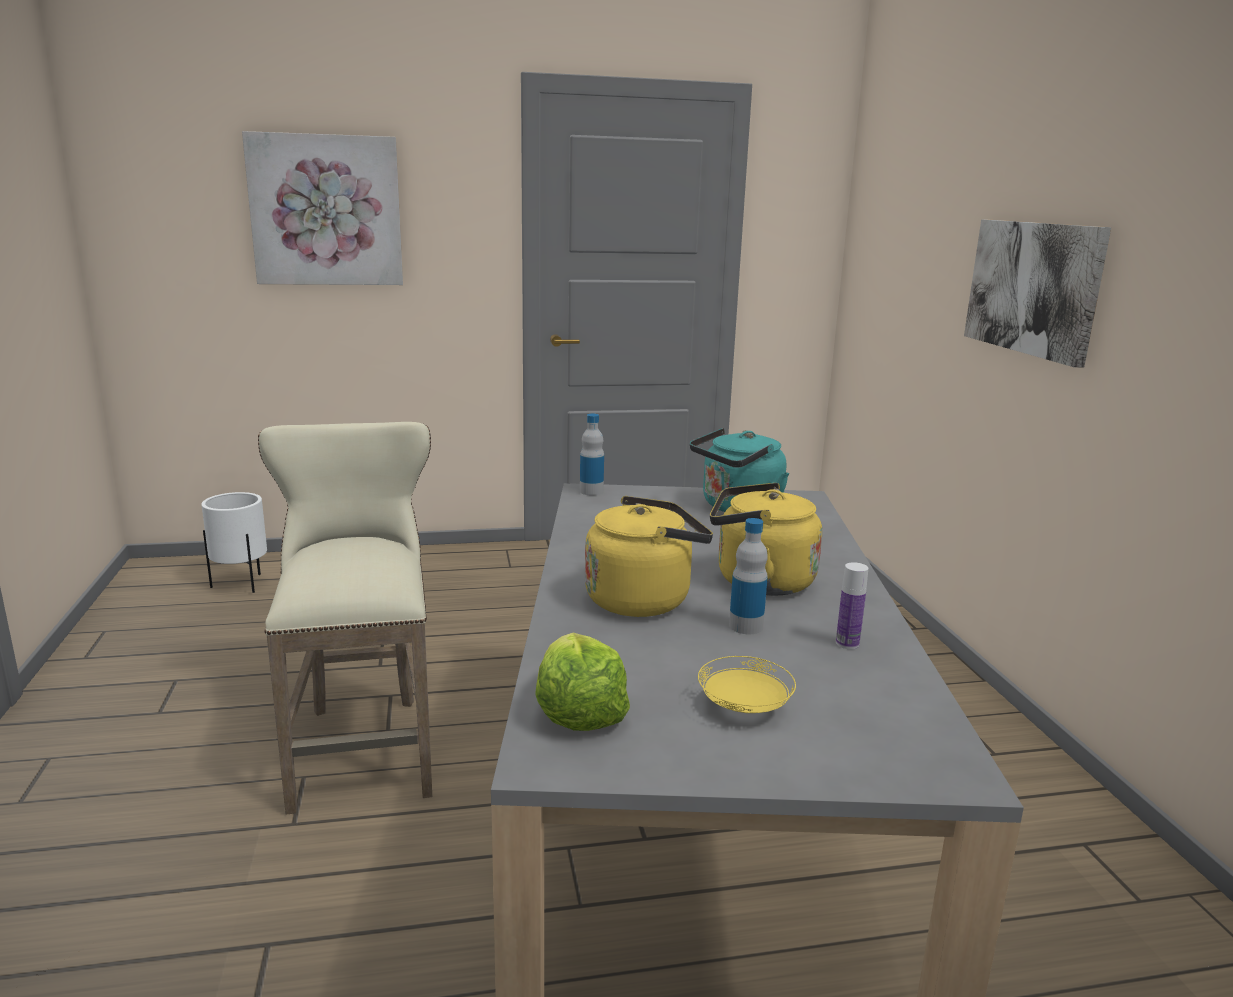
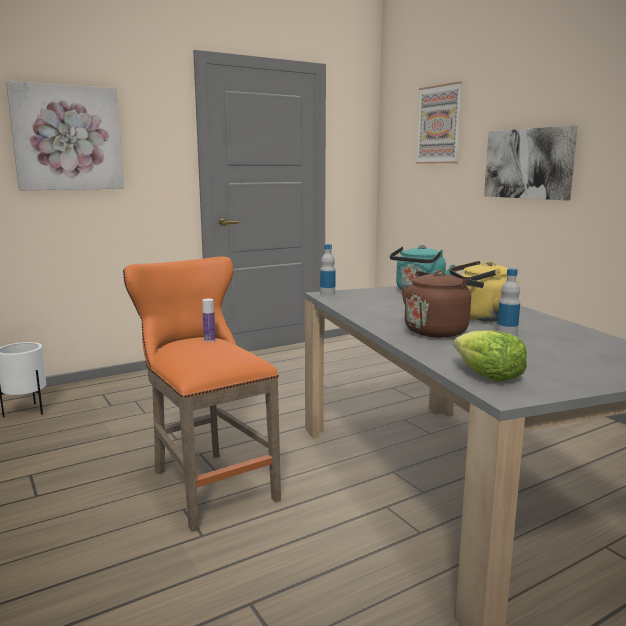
camera: 20 degrees left, 5 degrees down
(364, 744) = (208, 483): beige stool -> orange stool
(643, 599) = (438, 331): yellow kettle -> brown kettle
(744, 707) = (561, 361): yellow plate -> none
(847, 643) = (564, 333): bottle -> bottle (209, 340)
(922, 196) = (439, 124): none -> picture

